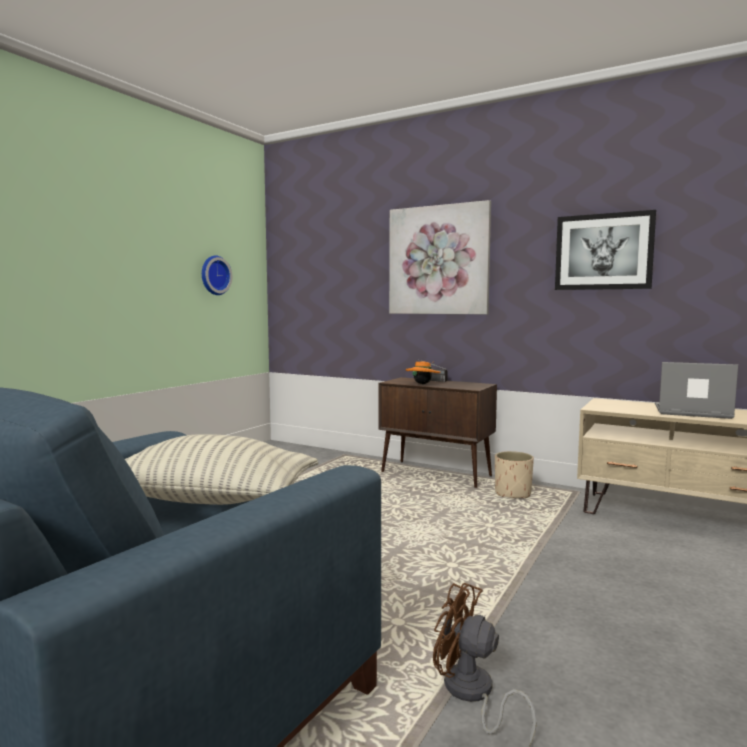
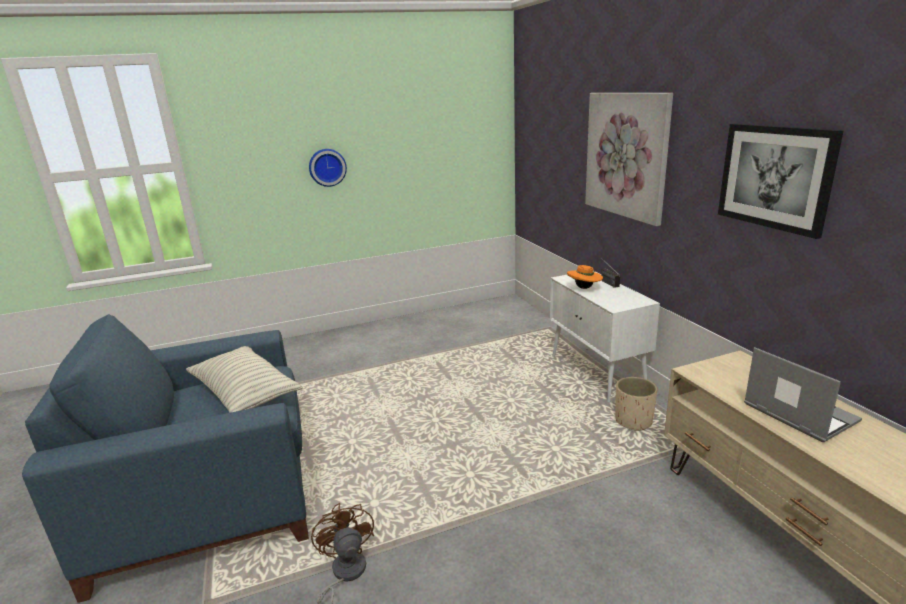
camera: 40 degrees right, 15 degrees up
(214, 275) = (450, 154): wall clock -> wall clock (327, 167)
(437, 474) = (597, 374): brown cabinet -> white cabinet

